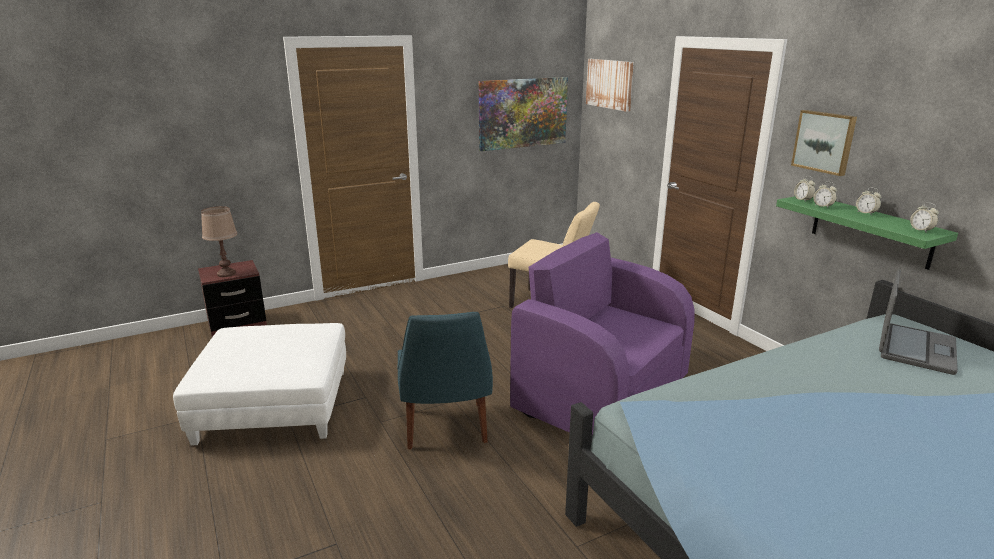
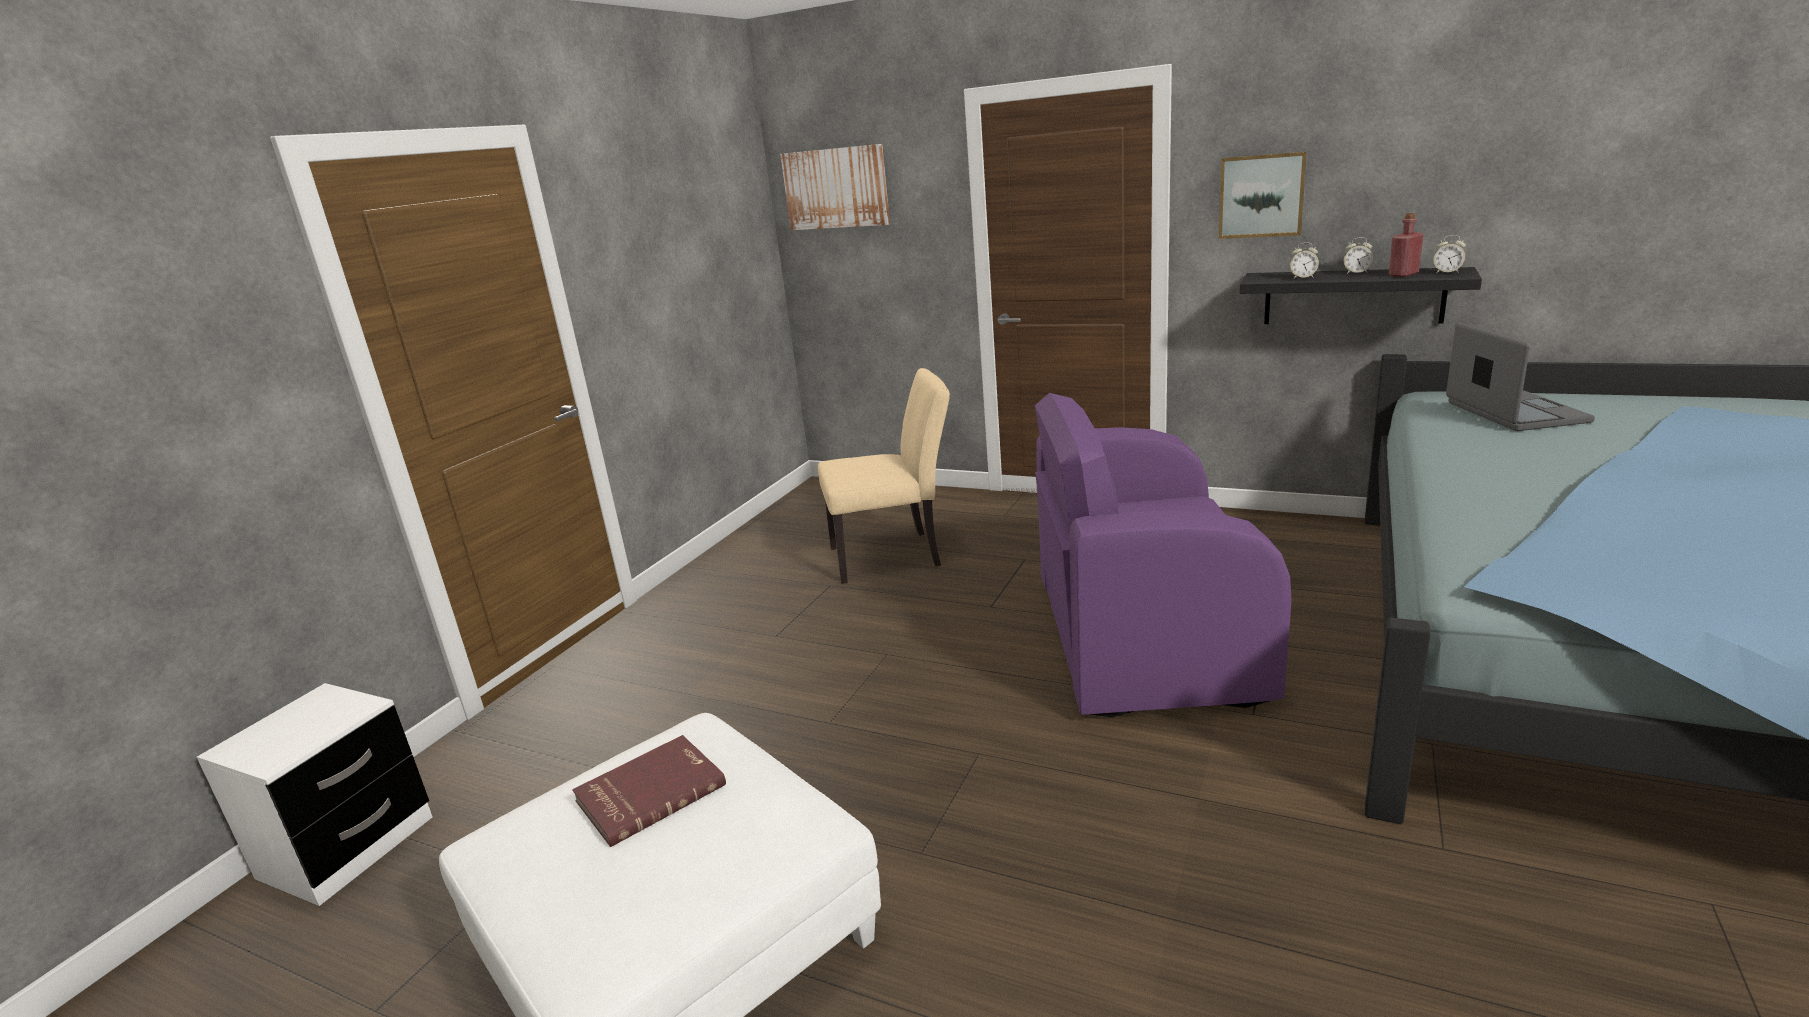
camera: 35 degrees left, 0 degrees up
(226, 274) = (306, 734): brown table lamp -> none
(237, 326) = (347, 848): brown nightstand -> white nightstand
(281, 337) = (649, 792): none -> red book
(445, 428) = (1033, 800): blue chair -> none
(523, 113) = (711, 258): picture -> none
(802, 200) = (1265, 278): alarm clock -> none
(870, 230) = (1352, 297): green shelf -> black shelf
(888, 223) = (1403, 274): none -> red bottle

